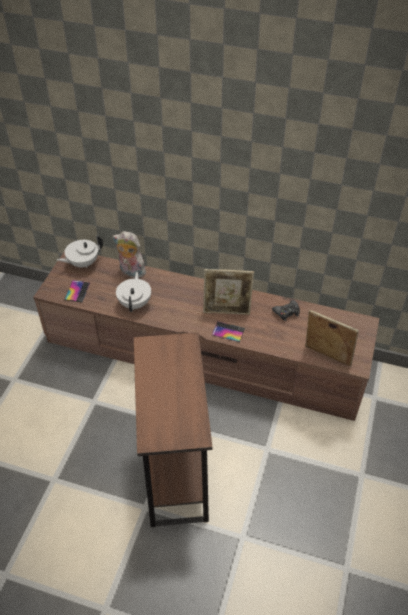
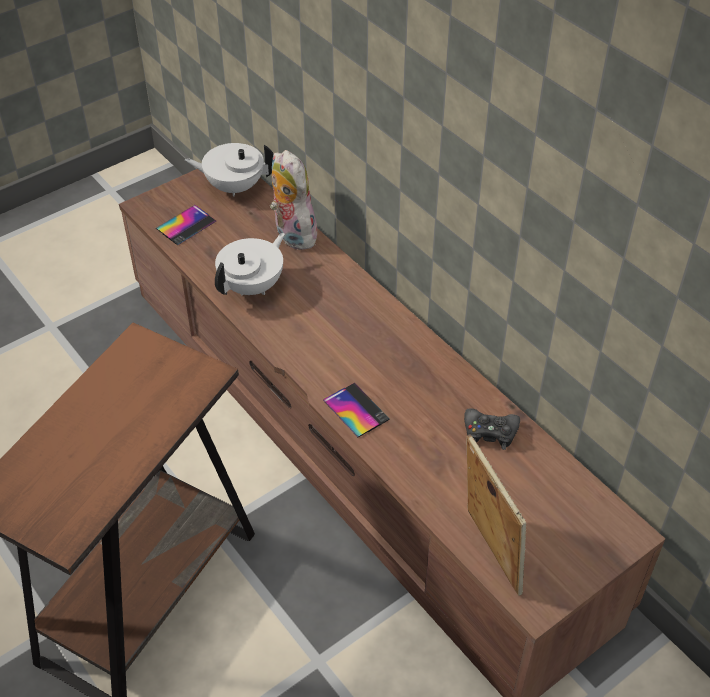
camera: 35 degrees right, 0 degrees up
(227, 311) = (386, 375): picture frame -> none

